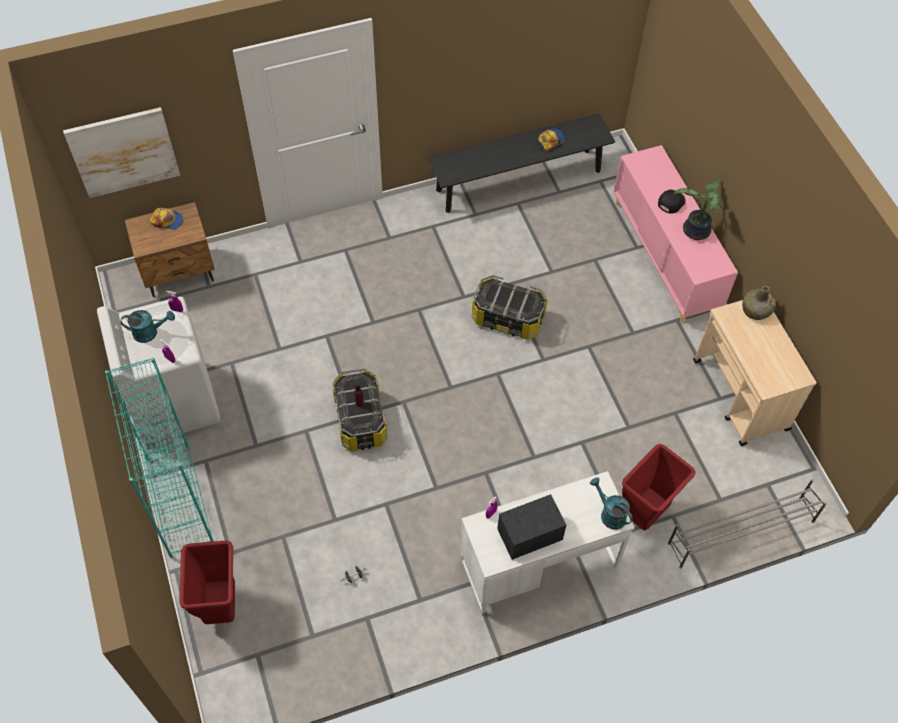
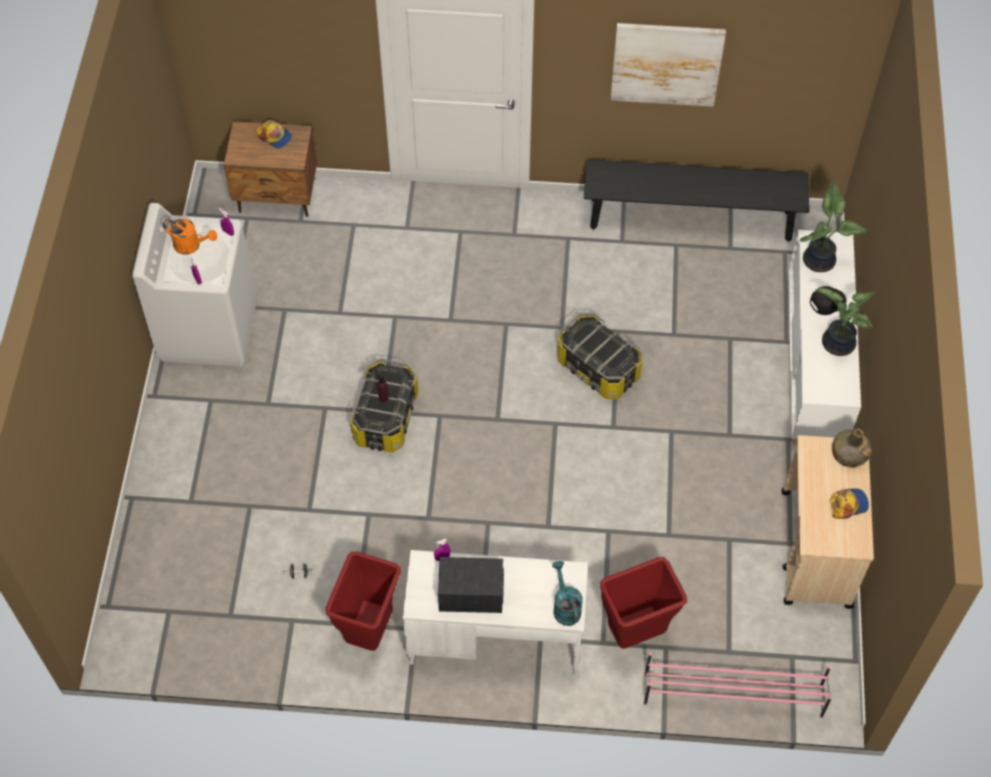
camera: 25 degrees right, 0 degrees up
(123, 152) = (242, 51): picture -> picture (666, 63)
(150, 332) = (191, 246): turquoise watering can -> orange watering can
(179, 500) = (167, 430): turquoise bookcase -> none
(220, 606) = (157, 549): red trash can -> red trash can (369, 630)
(550, 140) = (735, 185): cap -> cap (848, 504)
(649, 173) = (820, 260): none -> potted plant
(665, 256) = (814, 363): pink cabinet -> white cabinet
(740, 532) = (732, 694): grey shoe rack -> pink shoe rack

